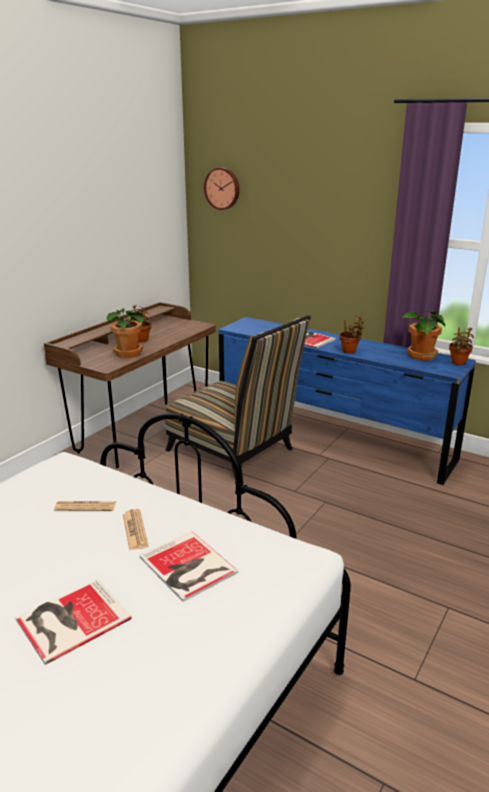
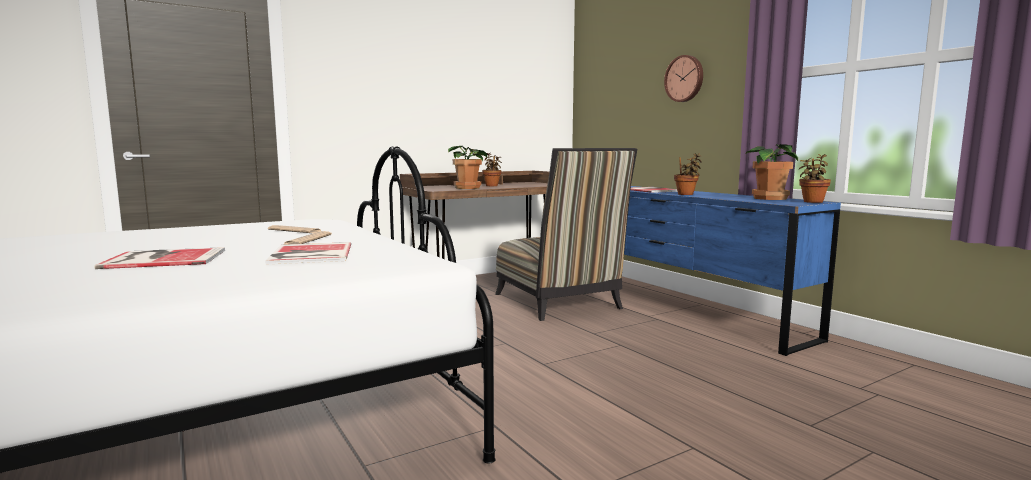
camera: 25 degrees right, 15 degrees down
(222, 188) = (600, 65): wall clock -> wall clock (685, 79)

